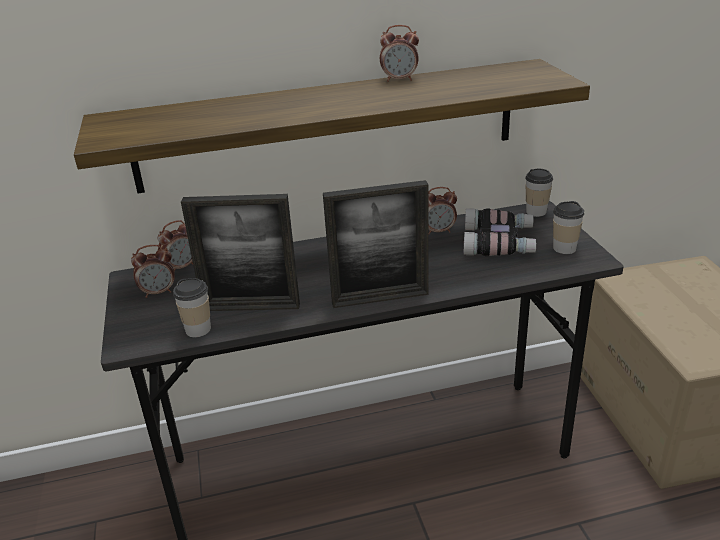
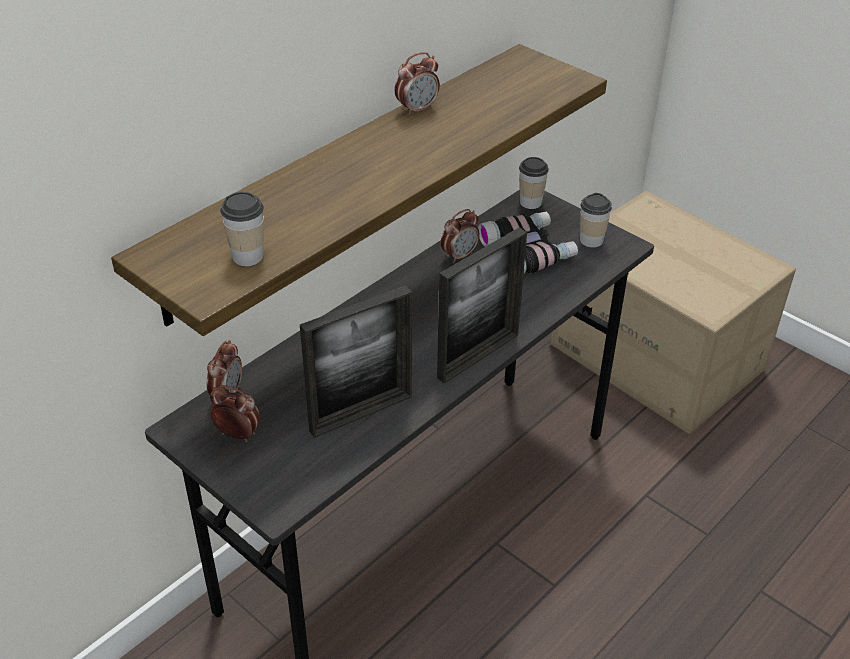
camera: 35 degrees left, 10 degrees up
(158, 292) = (237, 434): alarm clock -> alarm clock turned 105 degrees counterclockwise
(198, 329) = (334, 460): cup -> cup (248, 256)

